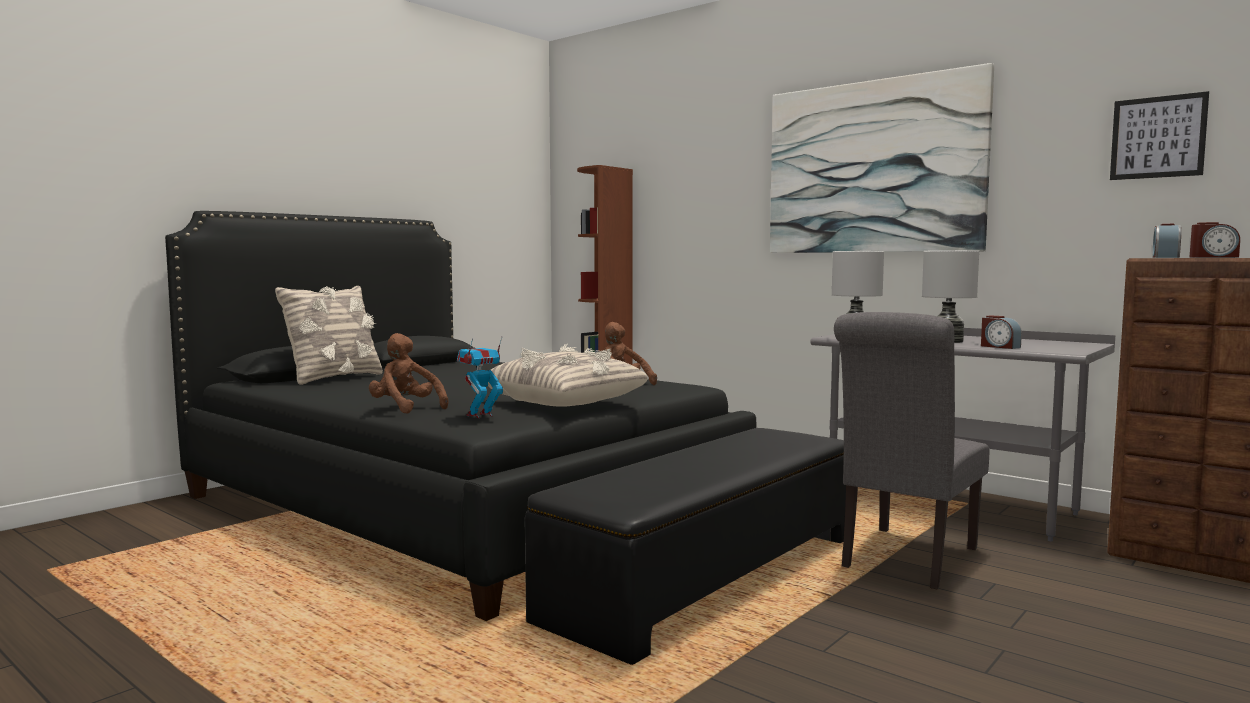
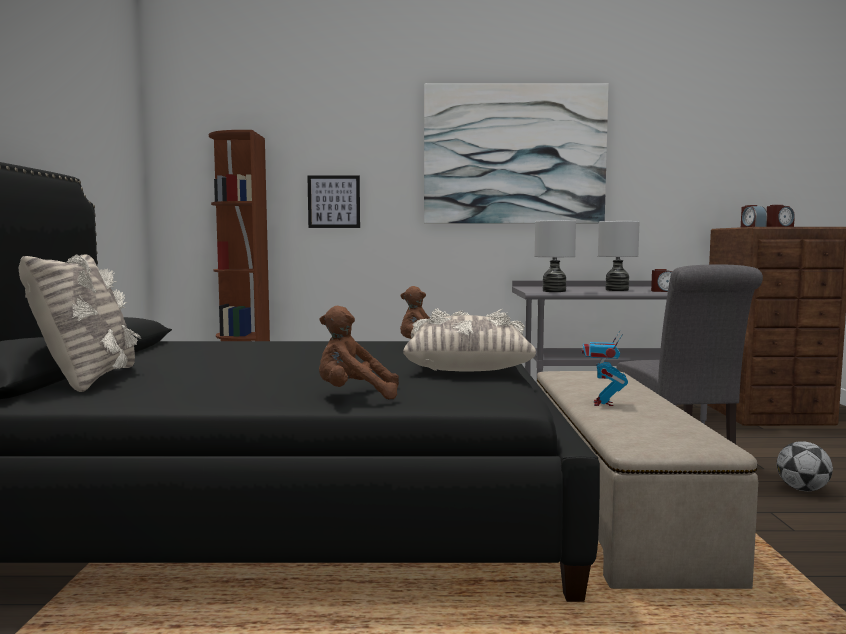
camera: 40 degrees left, 0 degrees up
(480, 415) = (469, 389): toy robot -> toy robot (602, 403)
(708, 575) = (615, 502): black bench -> beige bench
(961, 628) = (802, 489): none -> football
(1158, 137) = (710, 149): picture -> picture (334, 201)

